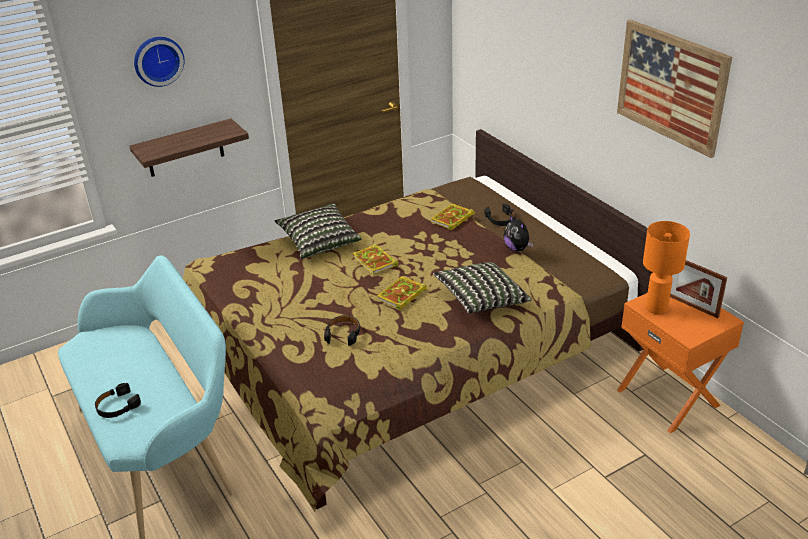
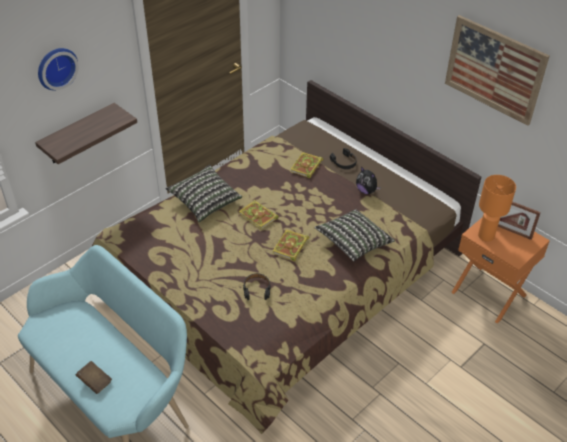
camera: 15 degrees left, 10 degrees up
(117, 406) = (95, 382): black headphones -> brown book

